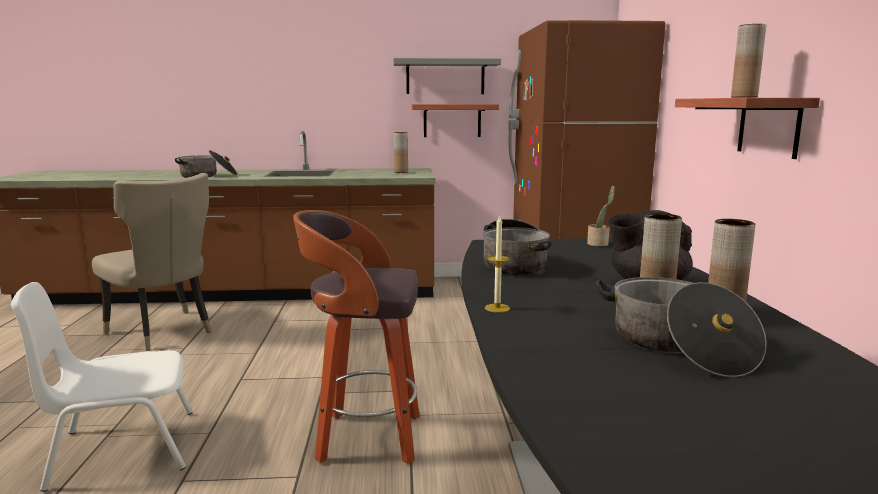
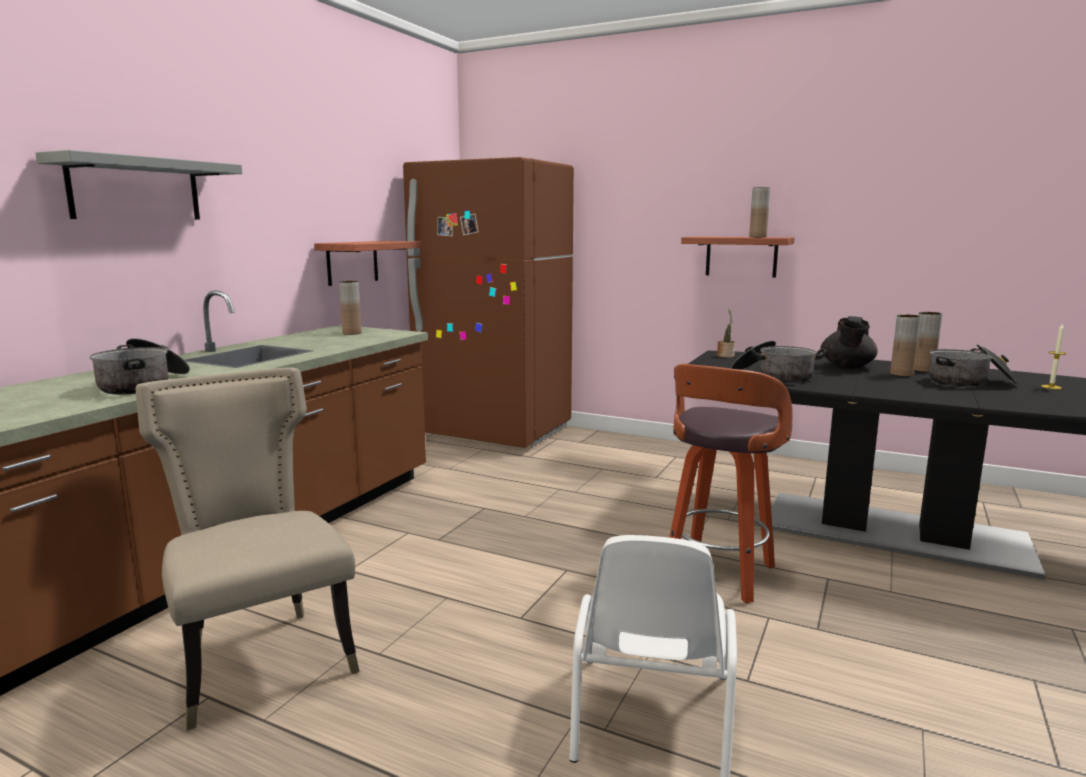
camera: 60 degrees left, 0 degrees up
(164, 332) = (262, 659): beige chair -> beige chair turned 105 degrees counterclockwise
(445, 77) = (342, 208): grey shelf -> grey shelf (136, 189)
(497, 308) = (890, 394): candle -> candle (1051, 387)

